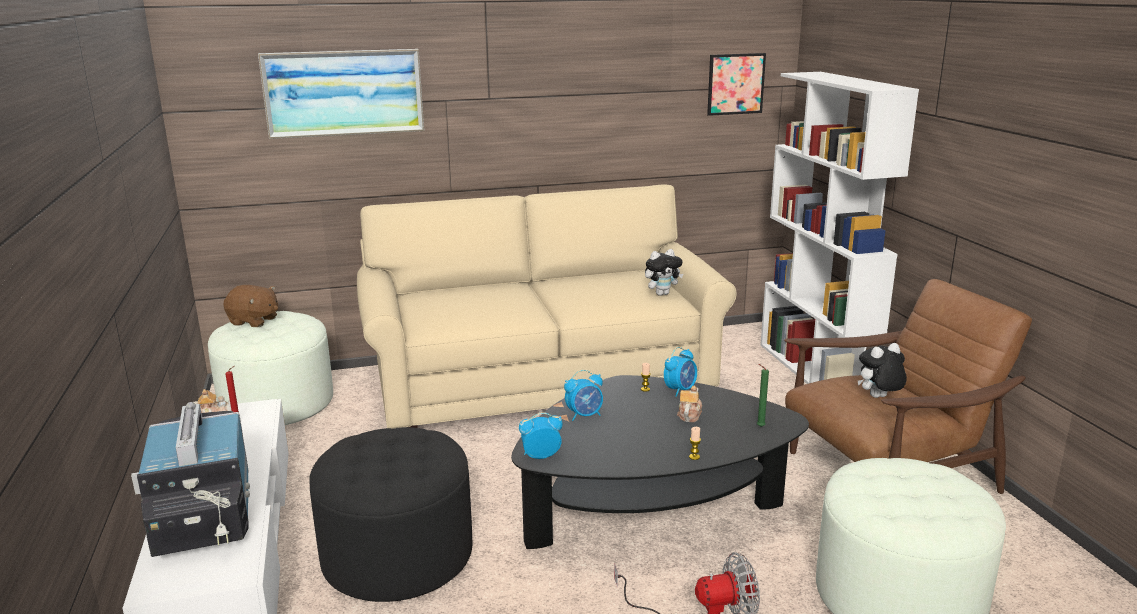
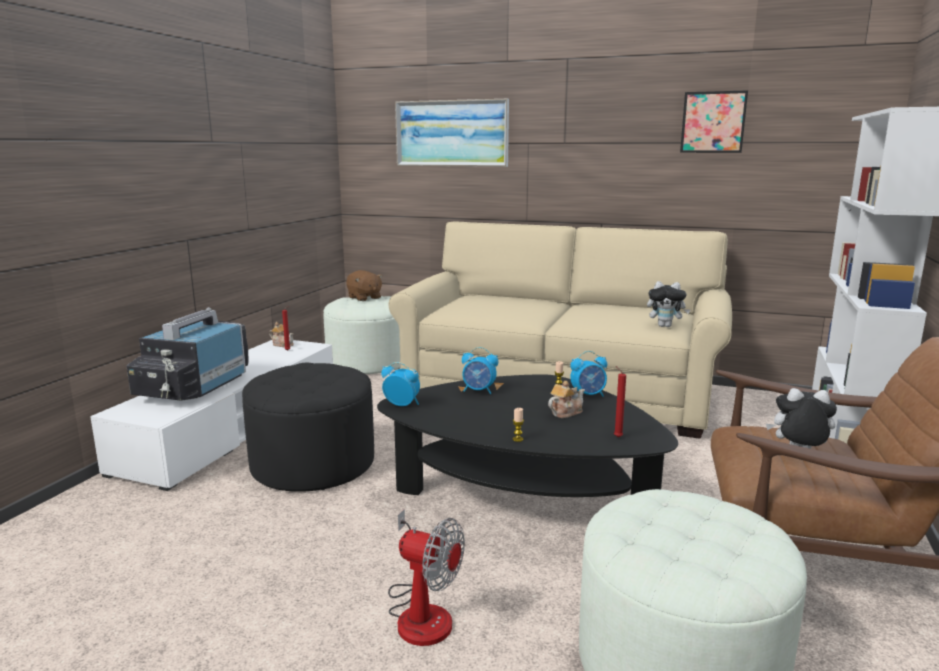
camera: 35 degrees right, 5 degrees down
(735, 84) = (820, 137): picture -> picture (713, 122)
(759, 426) = (616, 437): green candle -> red candle

